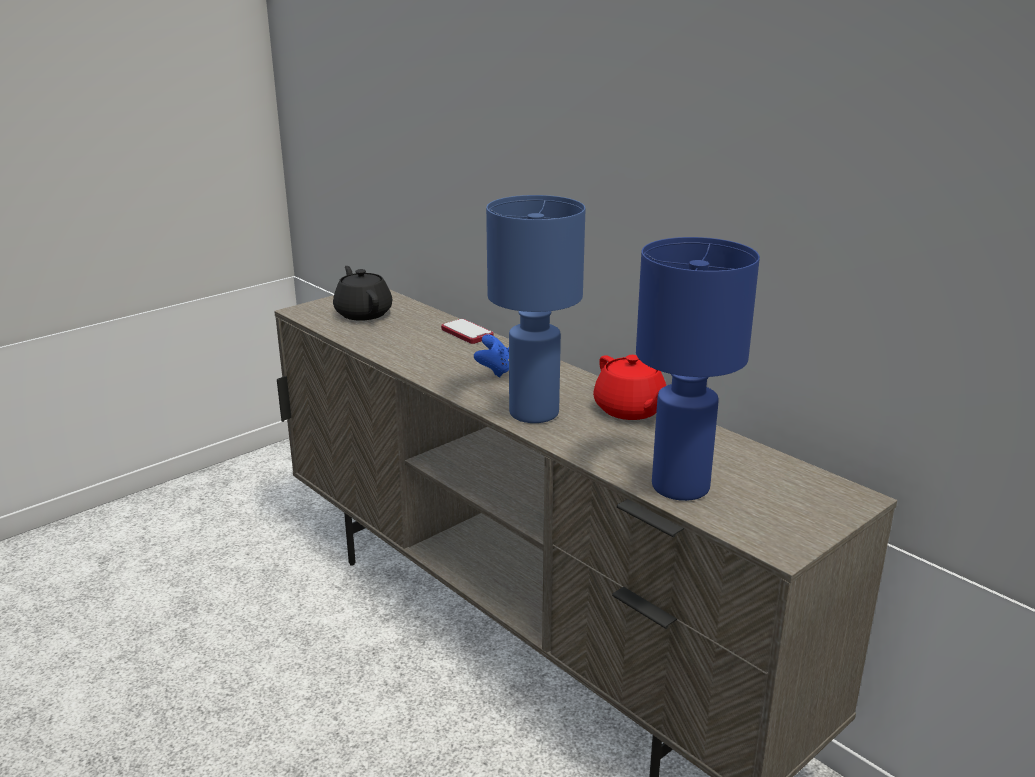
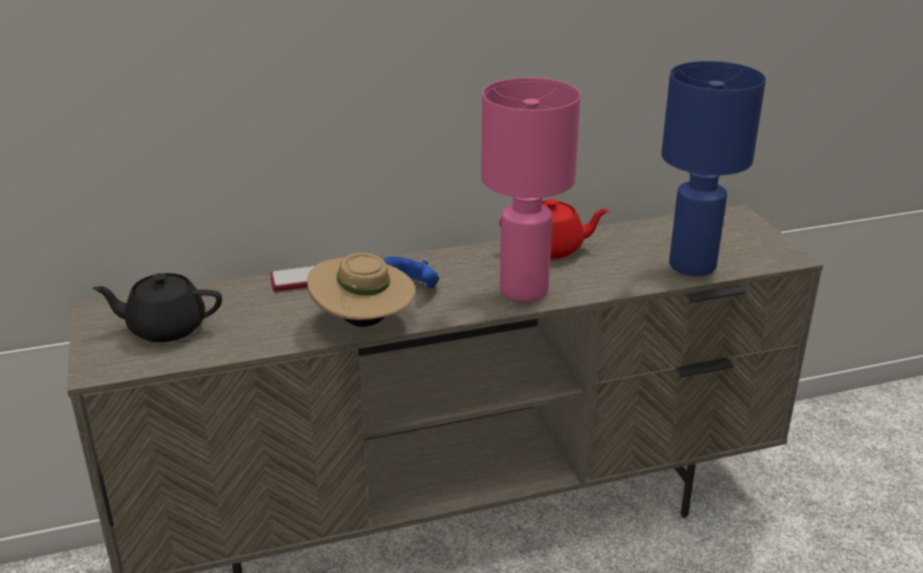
camera: 65 degrees left, 5 degrees up
(421, 366) = (363, 322): none -> beige hat
(533, 412) = (522, 290): blue table lamp -> pink table lamp

